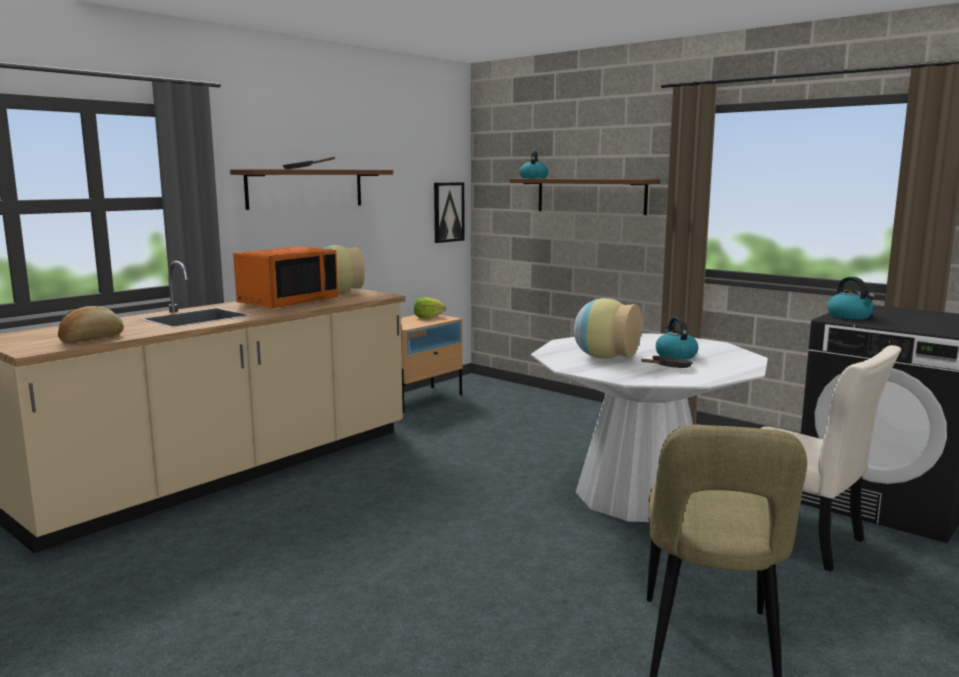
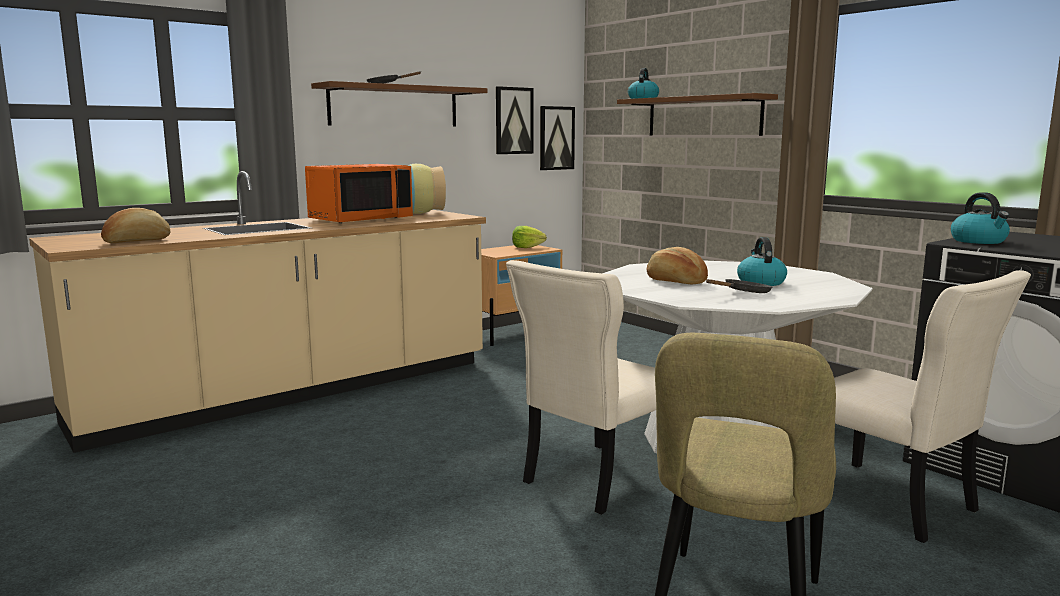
camera: 10 degrees right, 0 degrees up
(411, 197) = (513, 120): none -> picture
(549, 538) = (595, 479): none -> beige chair
(604, 357) = (675, 281): vase -> bread

